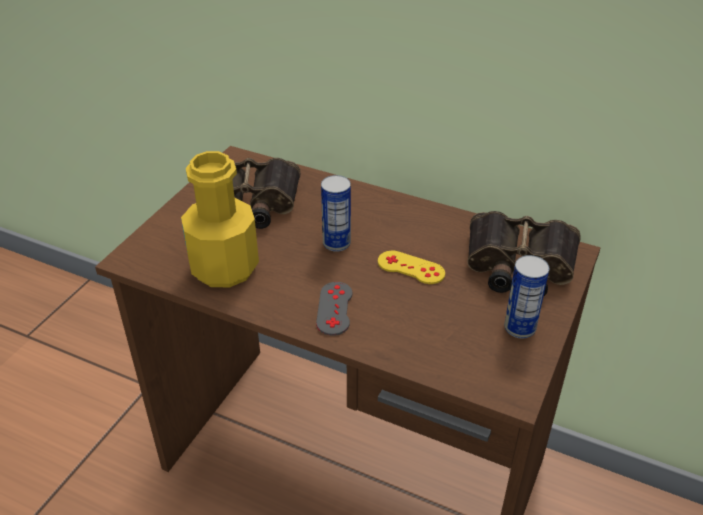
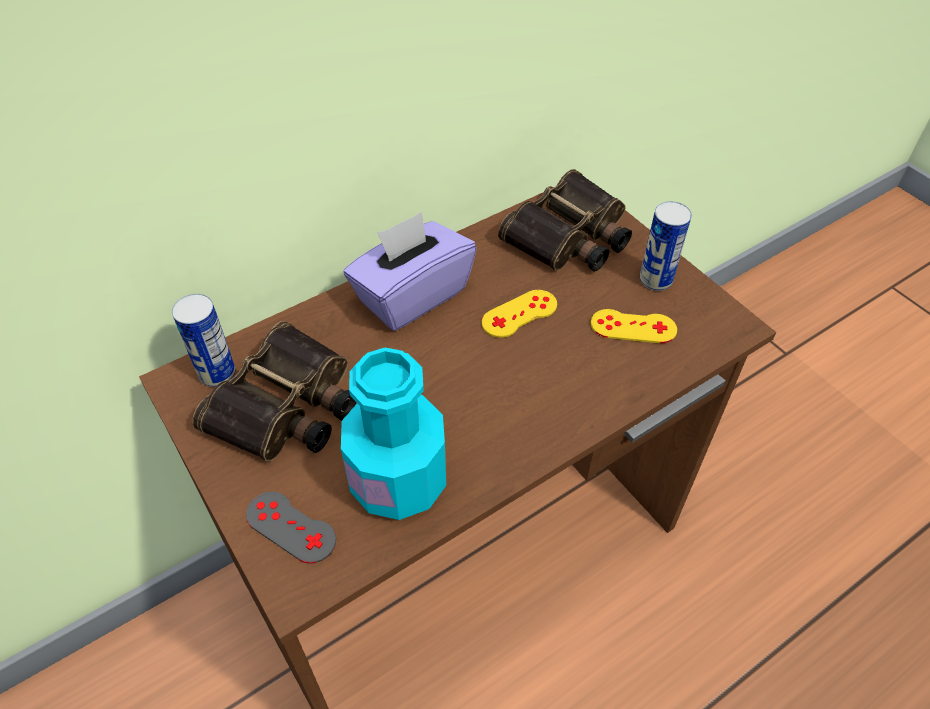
camera: 60 degrees left, 10 degrees up
(224, 268) = (398, 481): yellow bottle -> turquoise bottle
(334, 308) = (541, 405): grey game controller -> grey game controller (291, 527)
(336, 243) = (434, 356): can -> can (217, 373)
(381, 213) = (411, 295): none -> purple tissue box
(454, 331) = (633, 327): none -> yellow game controller

